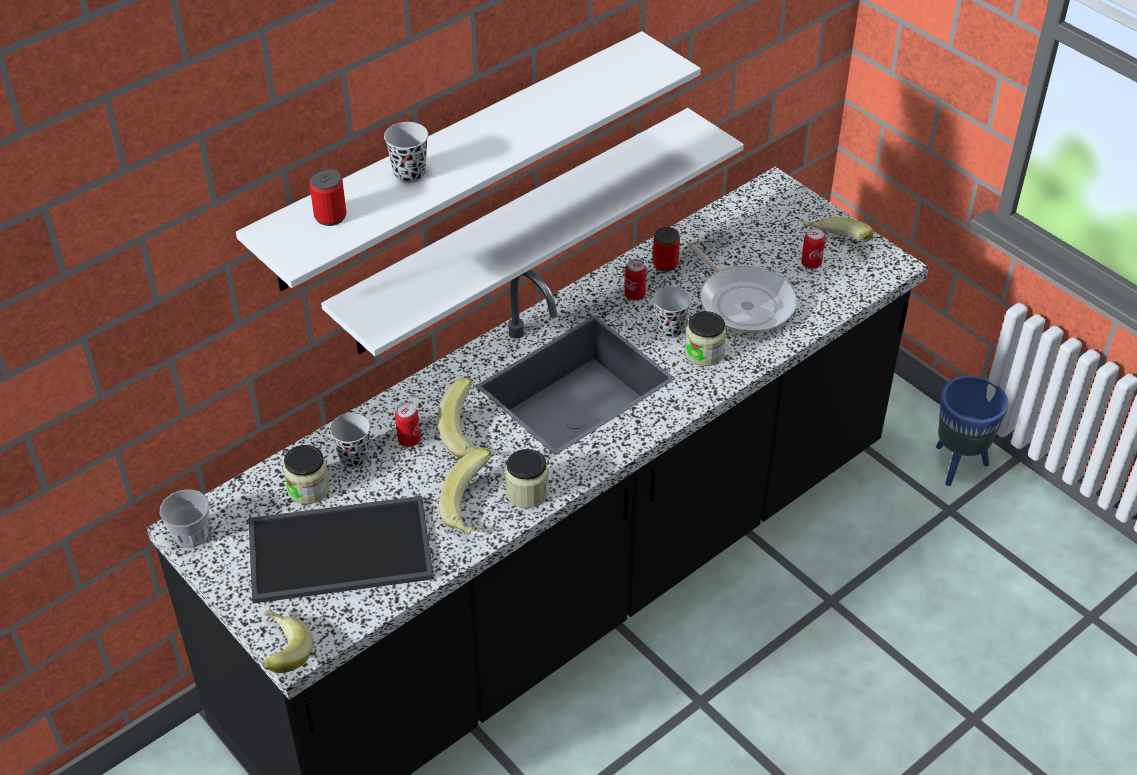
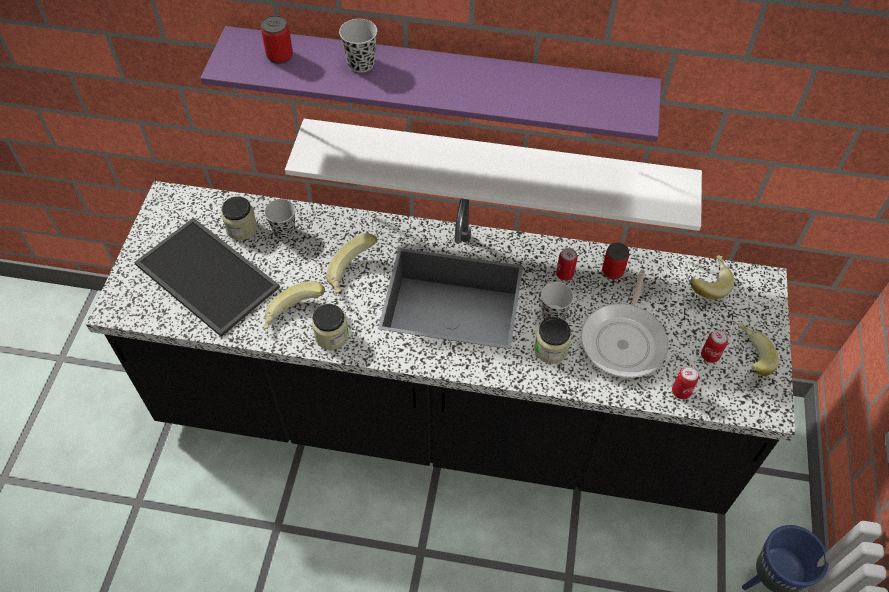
camera: 50 degrees right, 10 degrees up
(191, 535) = (163, 203): cup -> none
(279, 654) = (107, 303): banana -> banana (706, 284)
(409, 440) = (322, 247): can -> can (681, 391)
(455, 161) = (438, 82): white shelf -> purple shelf

